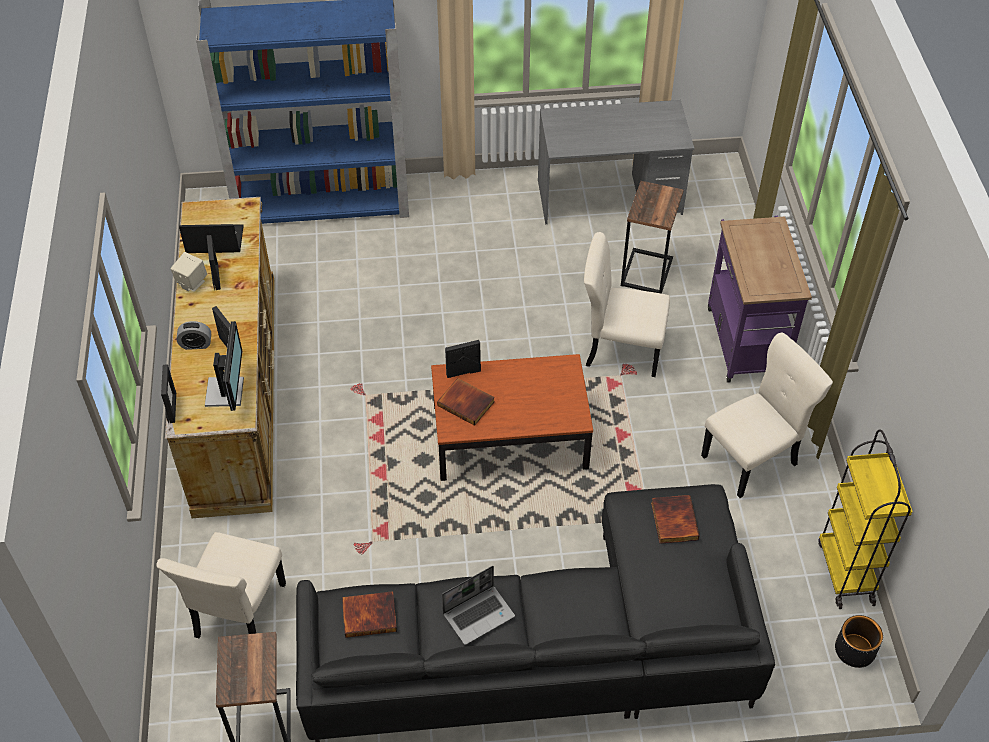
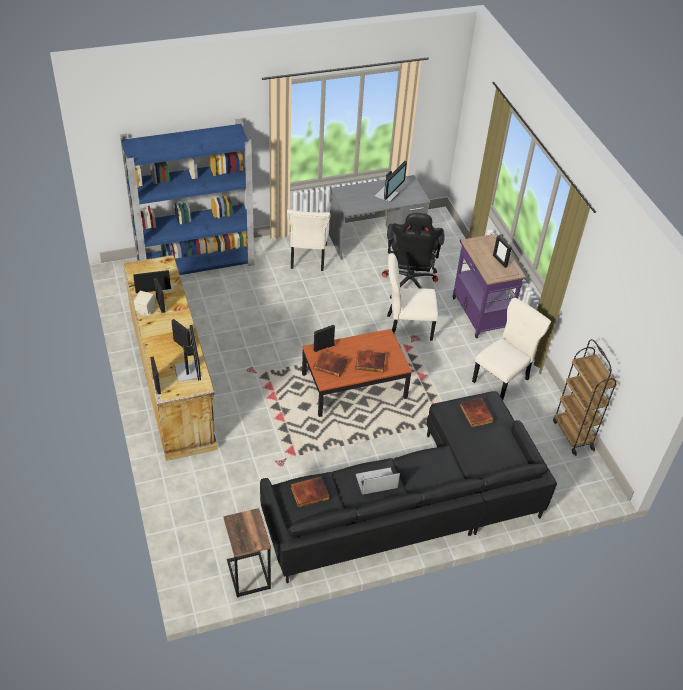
camera: 15 degrees left, 5 degrees down
(196, 344) = (160, 346): alarm clock -> none
(238, 614) = (213, 513): beige chair -> beige chair (308, 258)
(479, 614) = (376, 482): laptop -> laptop turned 150 degrees counterclockwise
(530, 407) = (370, 362): none -> book
(628, 130) = (388, 195): none -> monitor
(645, 272) = (409, 281): side table -> black office chair
(776, 265) = (500, 260): none -> picture frame
(845, 572) = (573, 435): yellow cart -> brown cart
(854, 649) = (589, 477): black planter -> none

